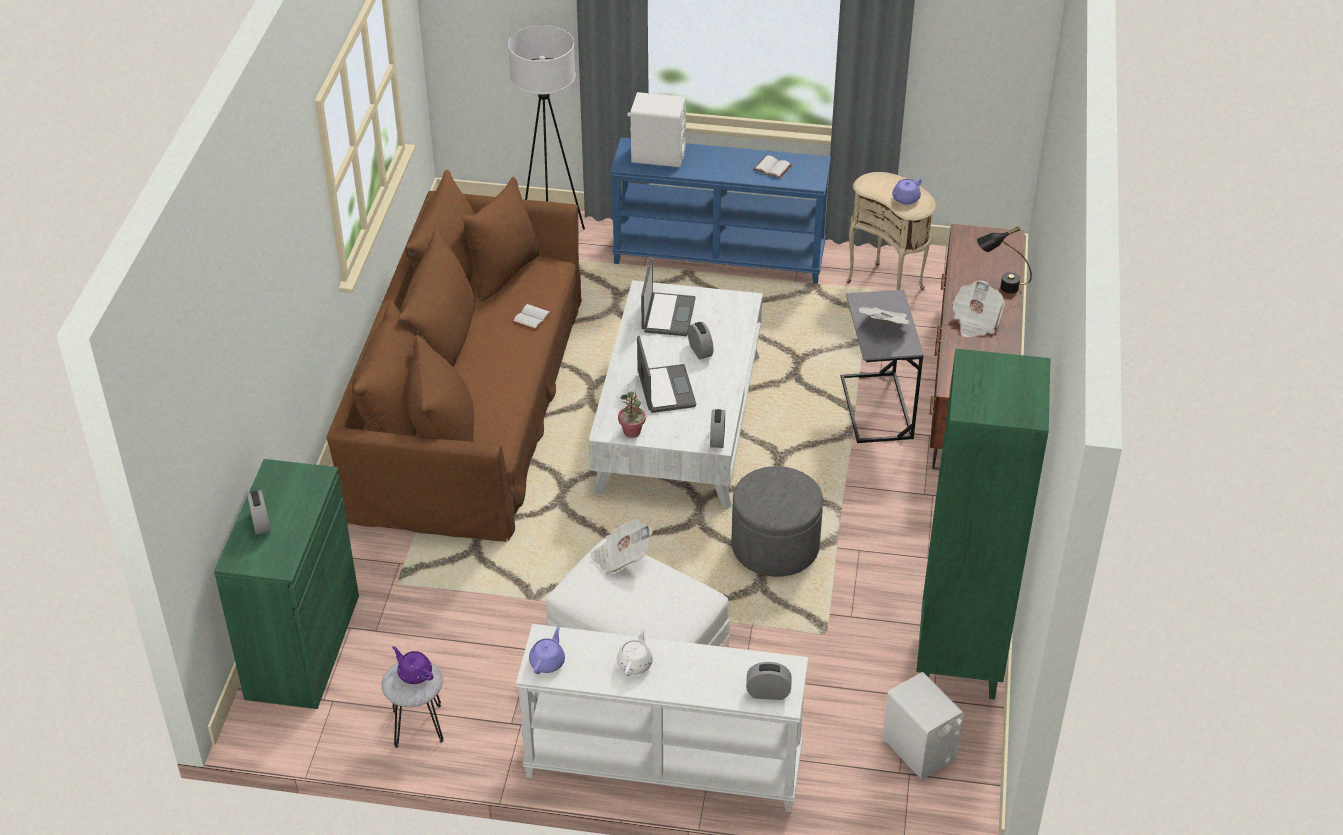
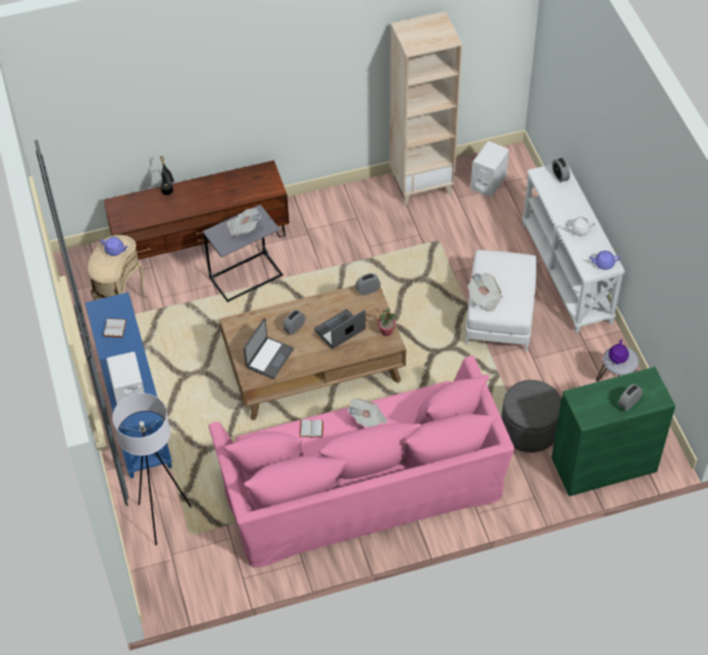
camera: 115 degrees left, 10 degrees up
(470, 404) = (360, 483): brown sofa -> pink sofa
(667, 315) = (269, 358): laptop -> laptop turned 135 degrees clockwise
(679, 422) = (313, 366): white coffee table -> brown coffee table
(775, 546) = (389, 283): grey ottoman -> grey ottoman (529, 429)
(959, 660) = (421, 184): green bookcase -> beige bookcase
(975, 321) = (208, 196): newspaper -> newspaper (367, 419)

